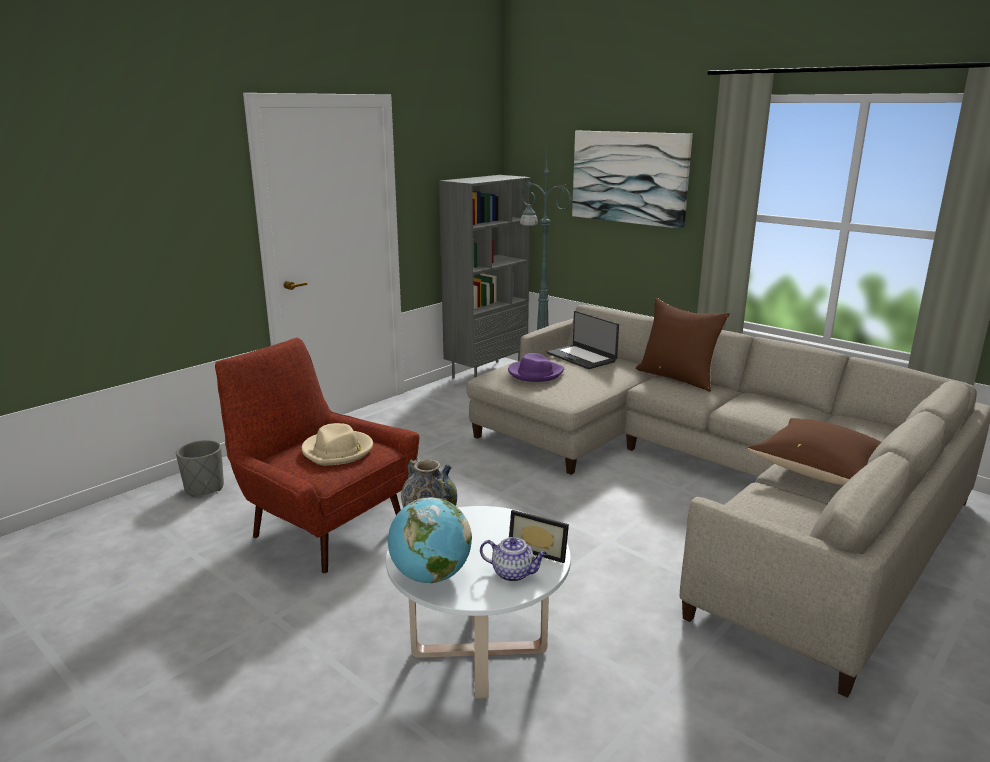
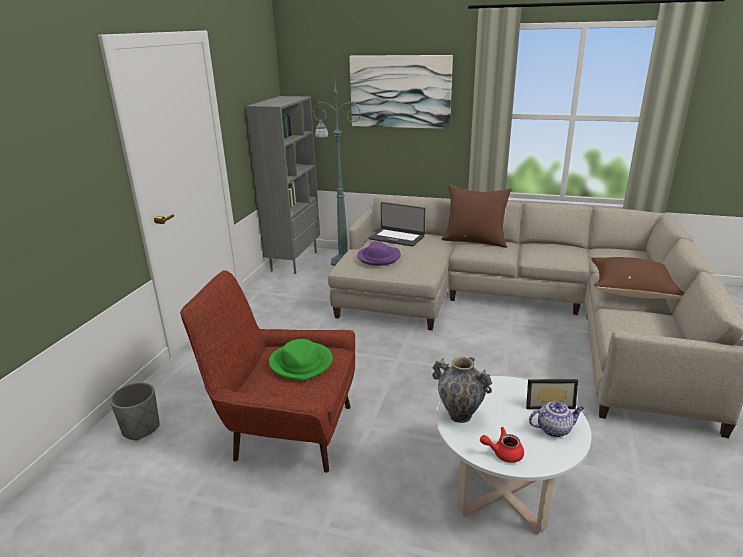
camera: 25 degrees left, 5 degrees up
(338, 451) = (302, 364): beige hat -> green hat
(430, 576) = (503, 453): globe -> red teapot

